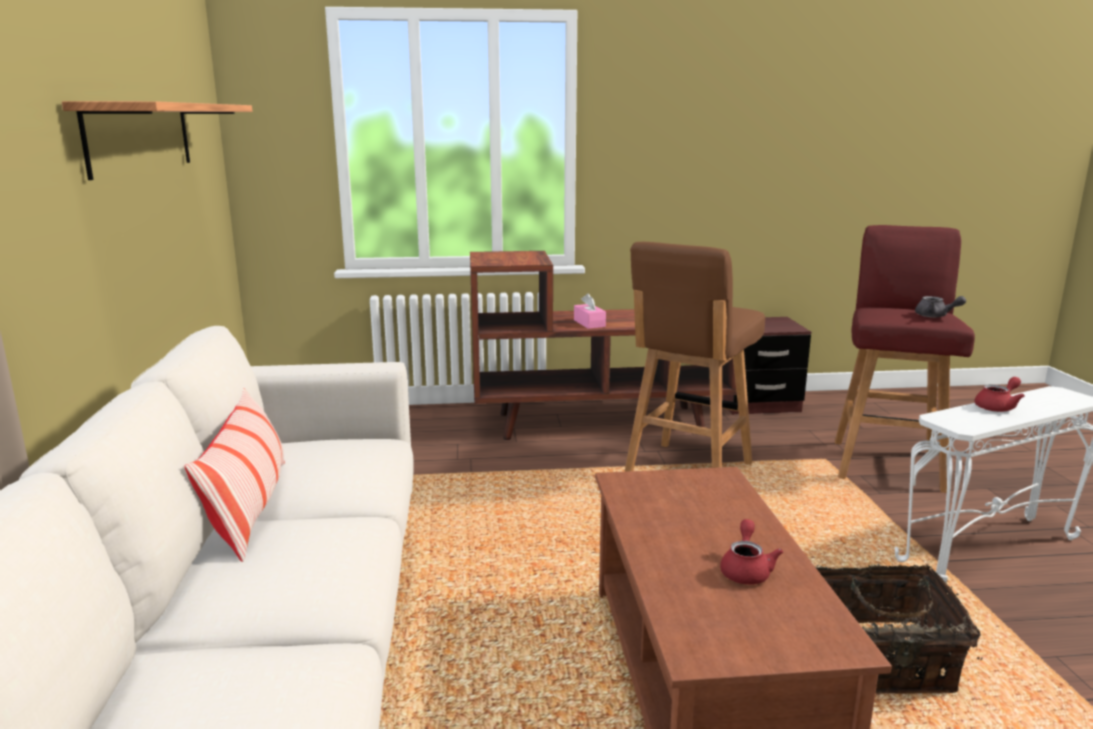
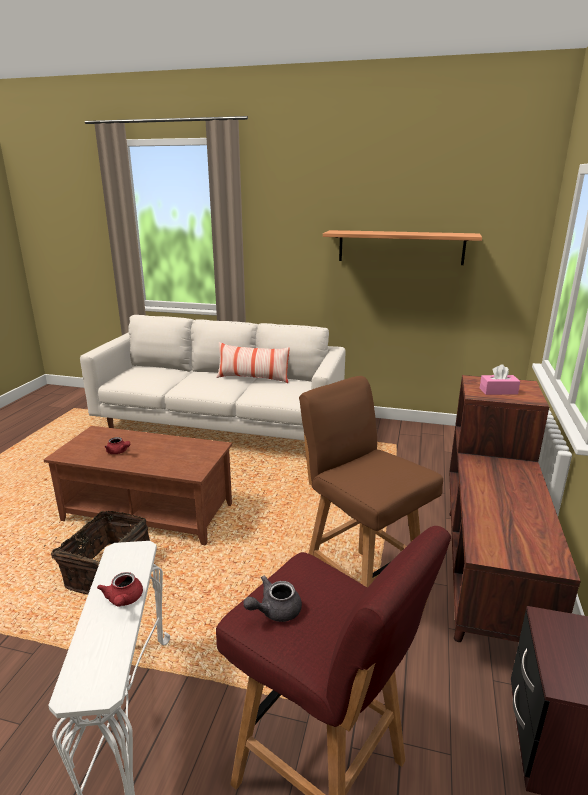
camera: 110 degrees right, 5 degrees up
(589, 323) = (484, 472): pink tissue box -> pink tissue box (498, 391)

